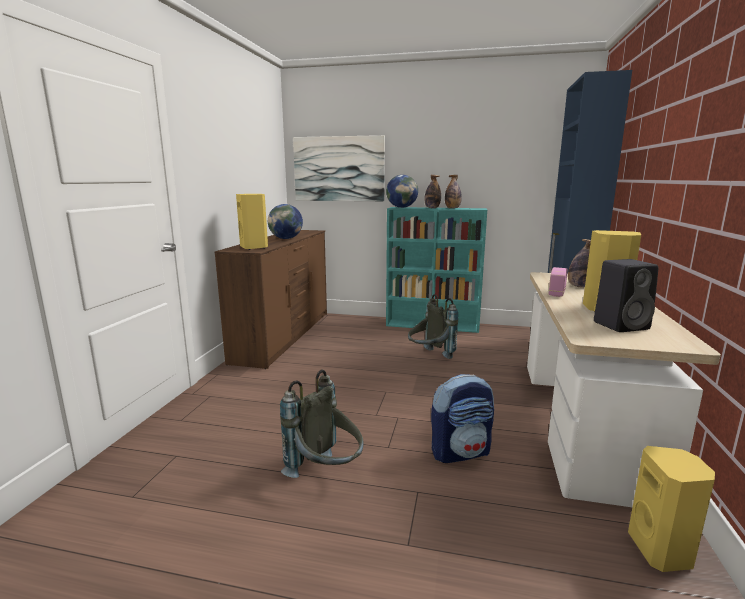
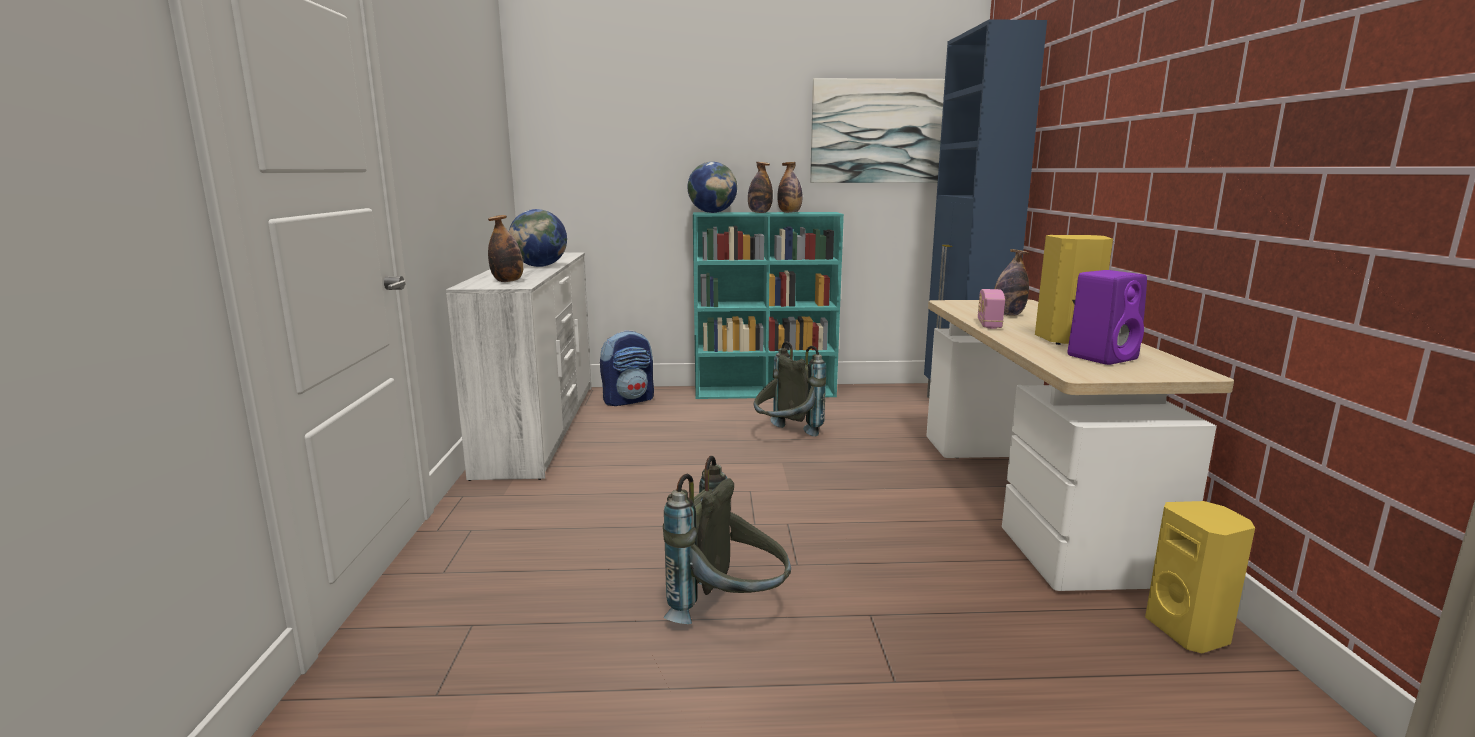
camera: 15 degrees left, 0 degrees up
(254, 247) = (508, 281): yellow speaker -> bottle
(285, 336) = (541, 427): brown dresser -> white dresser
(339, 169) = (604, 152): picture -> picture (884, 131)
(461, 452) = (899, 556): backpack -> backpack (628, 400)
(622, 325) = (1103, 357): black speaker -> purple speaker

